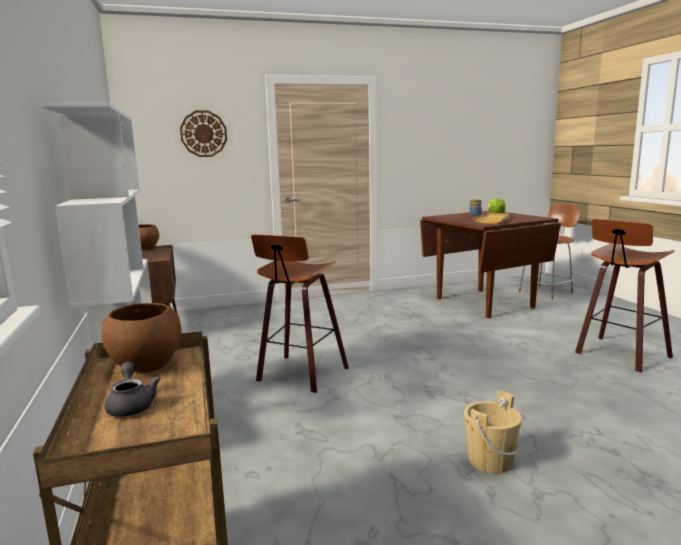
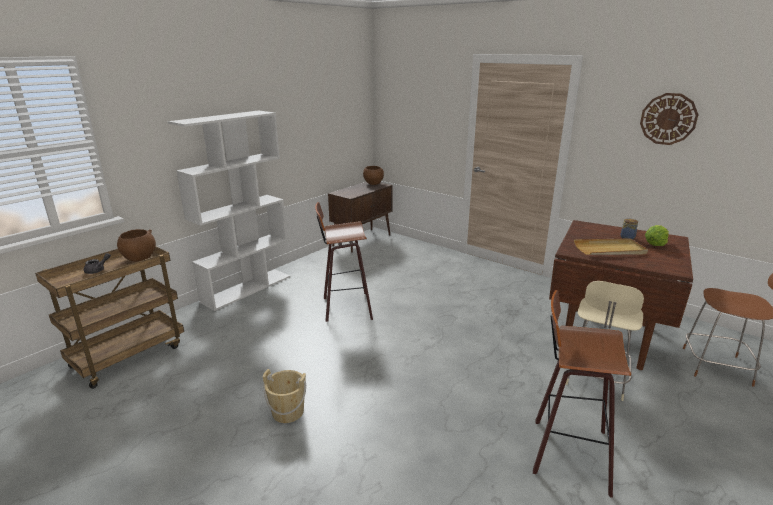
camera: 55 degrees right, 10 degrees up
(203, 134) = (423, 103): wall clock -> wall clock (668, 119)
(535, 321) = (596, 379): none -> beige chair

